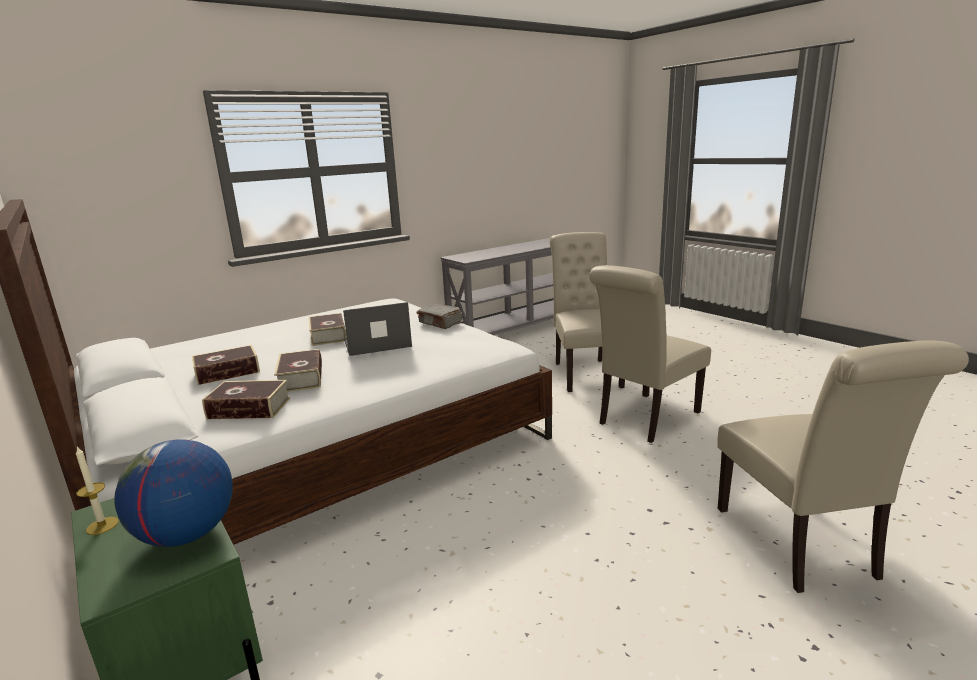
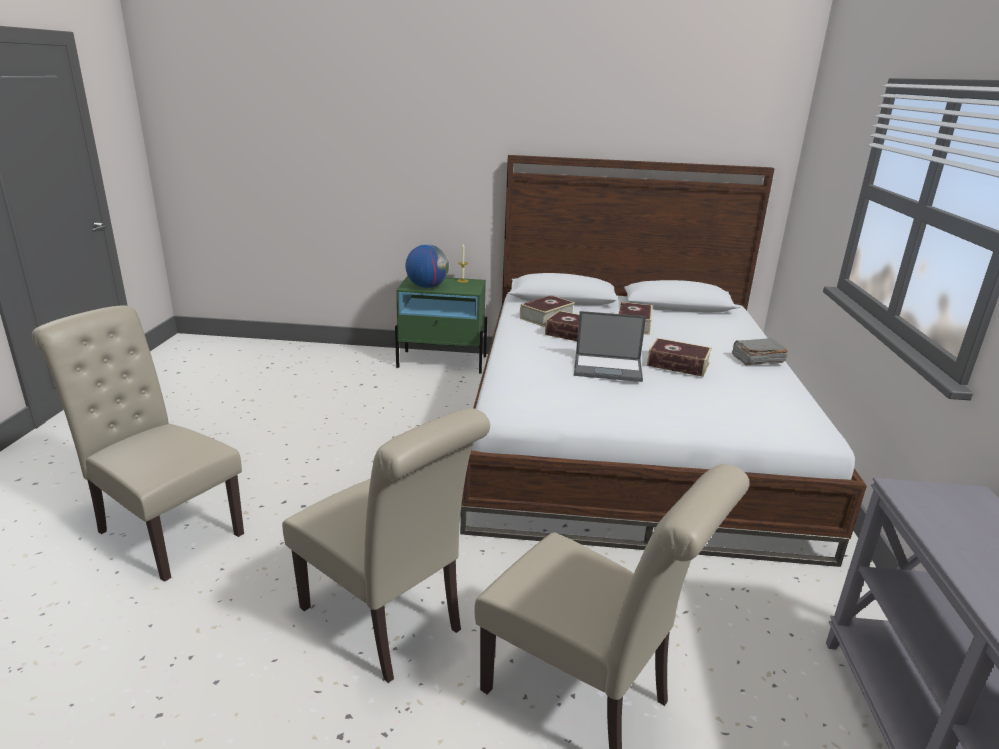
camera: 130 degrees right, 5 degrees up
(376, 344) = (608, 368): laptop -> laptop turned 75 degrees clockwise
(440, 323) = (640, 416): grey book -> grey book (756, 360)
(645, 419) = (388, 623): beige chair -> beige chair turned 135 degrees clockwise

